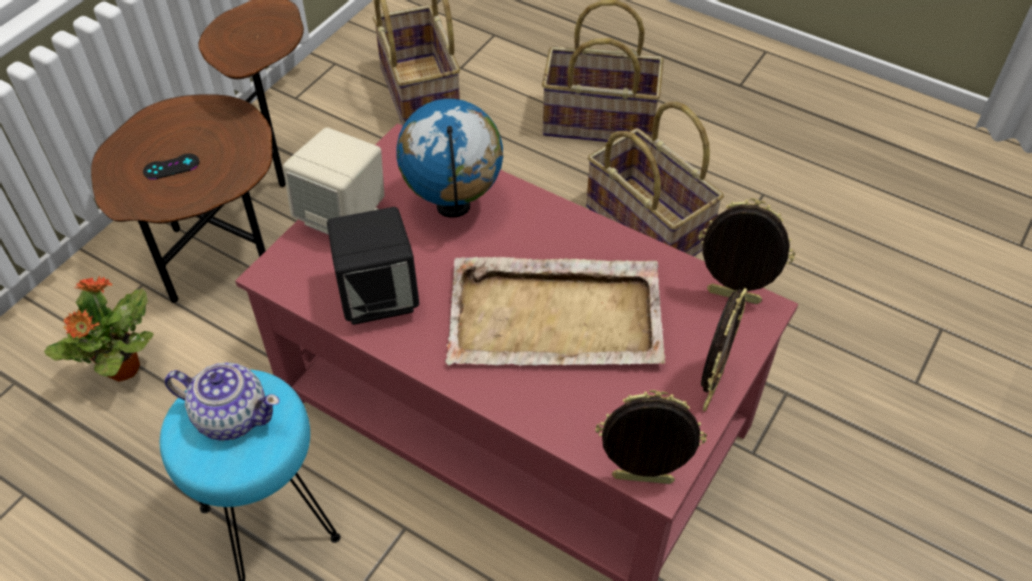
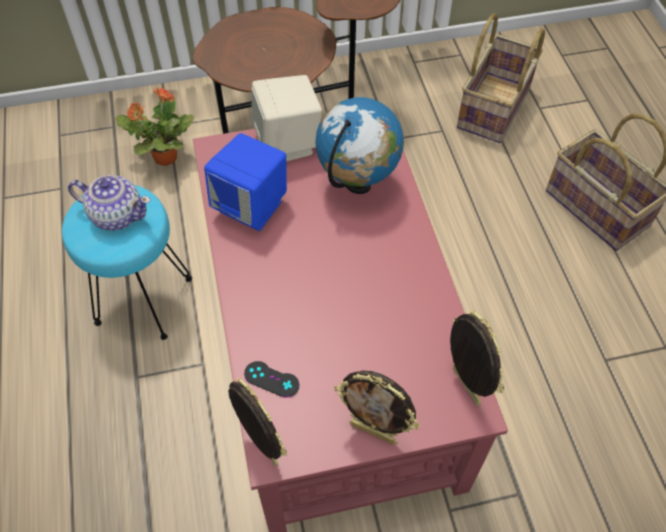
camera: 45 degrees right, 5 degrees up
(171, 167) = (253, 51): black game controller -> black game controller (271, 379)
(231, 415) = (117, 215): teapot -> teapot turned 45 degrees counterclockwise
(378, 297) = (252, 207): black speaker -> blue speaker
(557, 317) = (336, 303): beige tray -> none
(649, 225) = (552, 304): basket -> none
(710, 389) = (374, 432): picture frame -> picture frame turned 45 degrees clockwise

